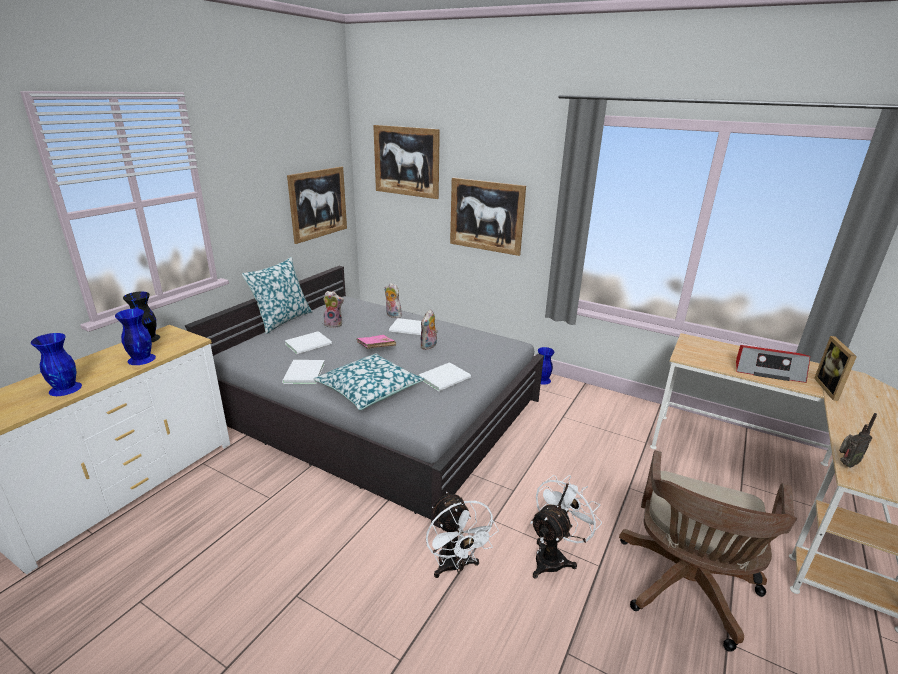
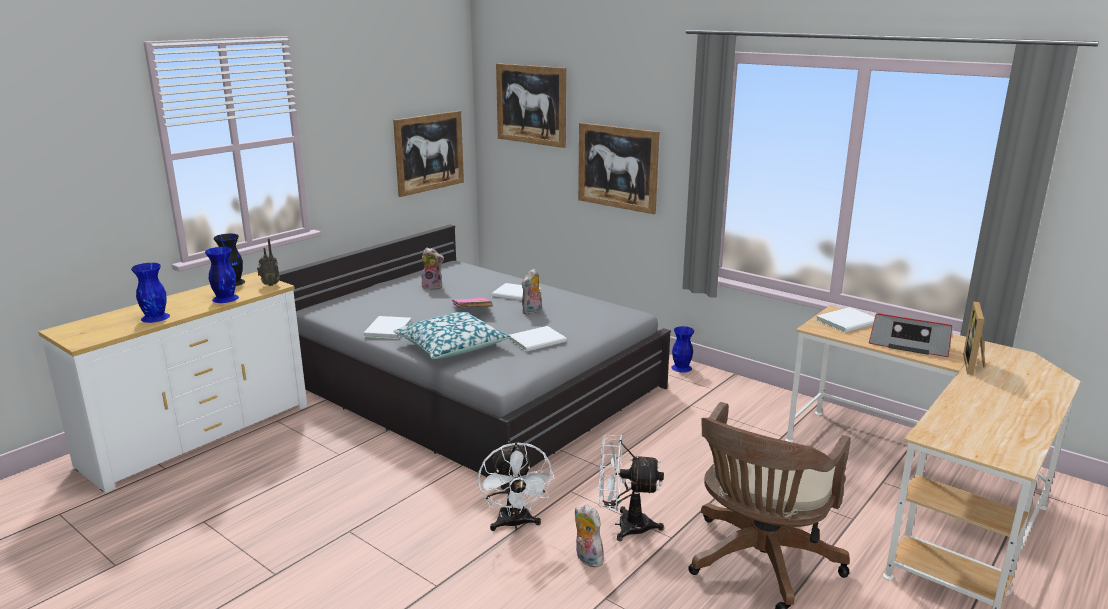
camera: 10 degrees right, 5 degrees down
(282, 320) = (377, 281): pillow -> none
(310, 344) = (401, 304): white book -> white book (849, 322)
(392, 315) = (502, 281): plush toy -> plush toy (586, 558)
(554, 556) = (624, 525): white fan -> white fan turned 135 degrees counterclockwise
(845, 464) = (927, 425): radio -> radio (270, 284)

